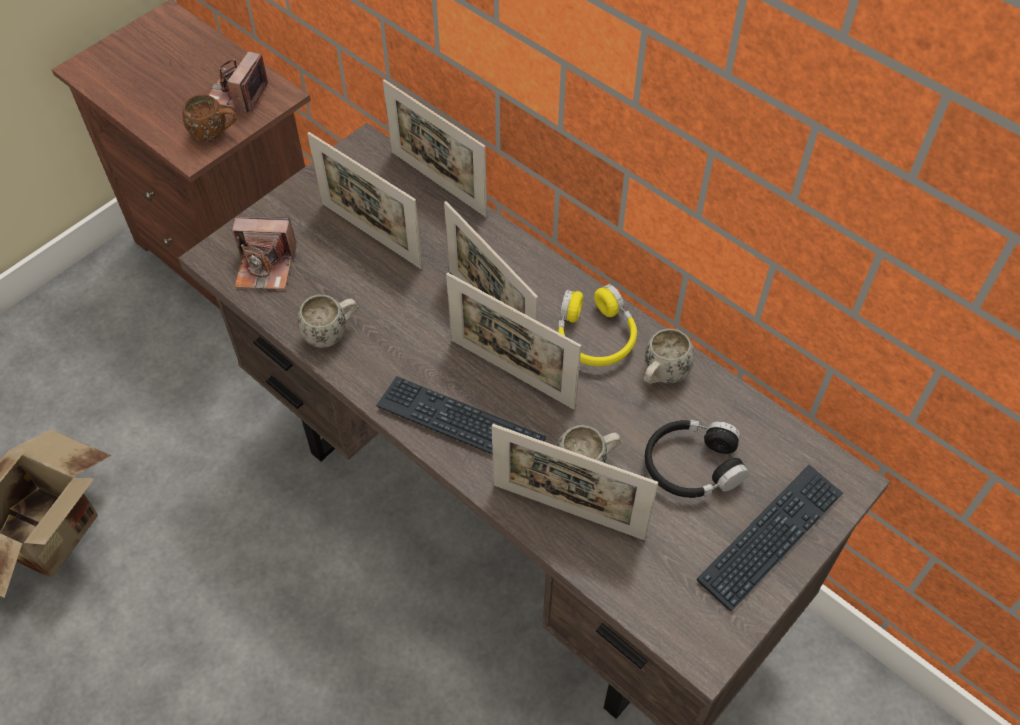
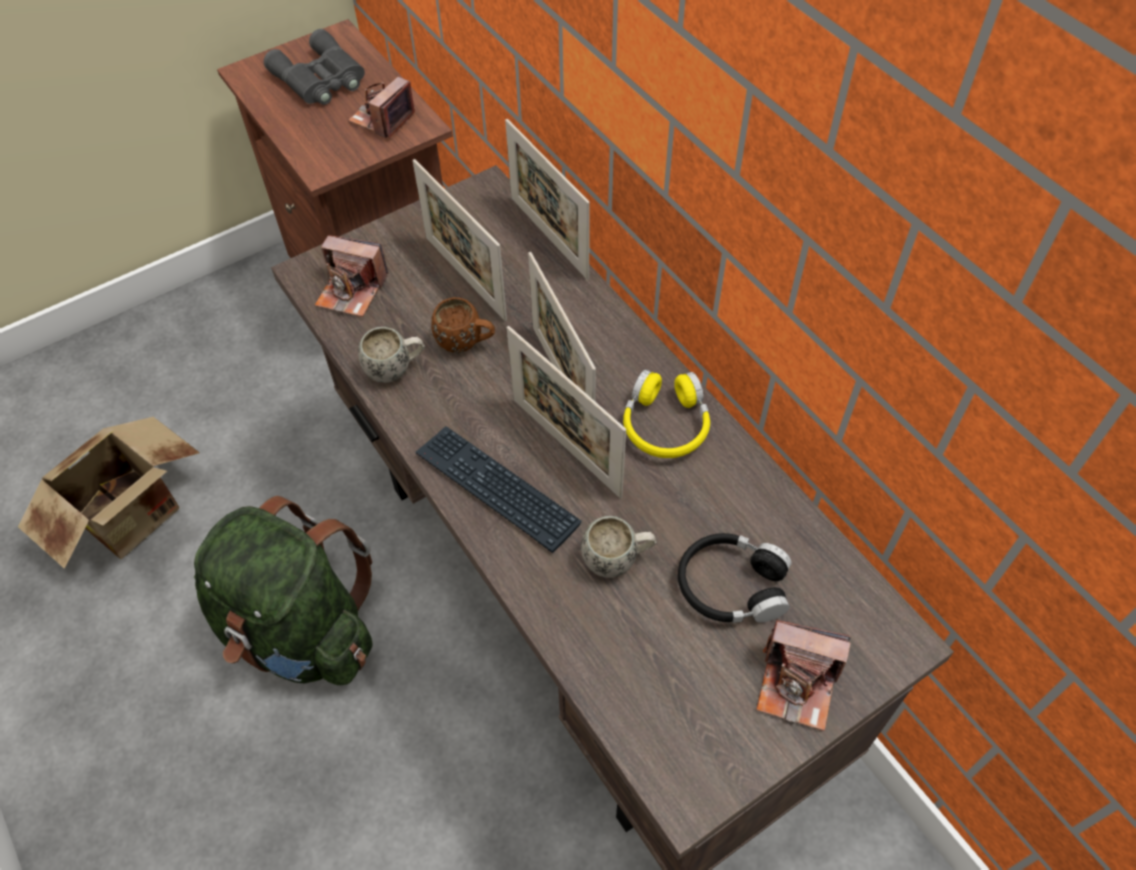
camera: 15 degrees right, 0 degrees up
(162, 64) = (320, 79): none -> grey binoculars
(215, 133) = (349, 153): brown mug -> brown mug (466, 343)
(257, 608) = (301, 631): none -> green backpack
(568, 511) = (582, 606): picture frame -> none
(662, 376) = (726, 481): white mug -> none
(770, 537) = (797, 684): keyboard -> camera

